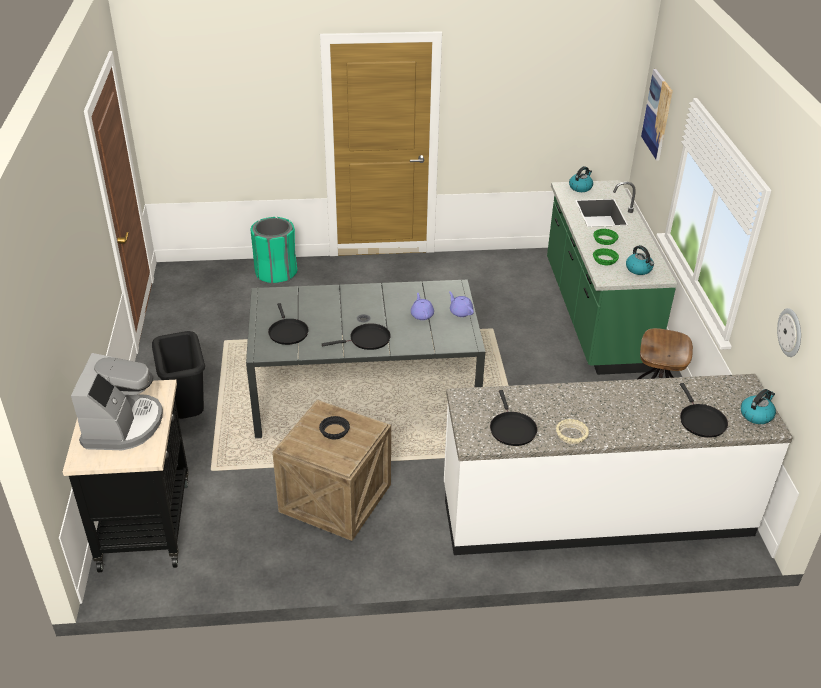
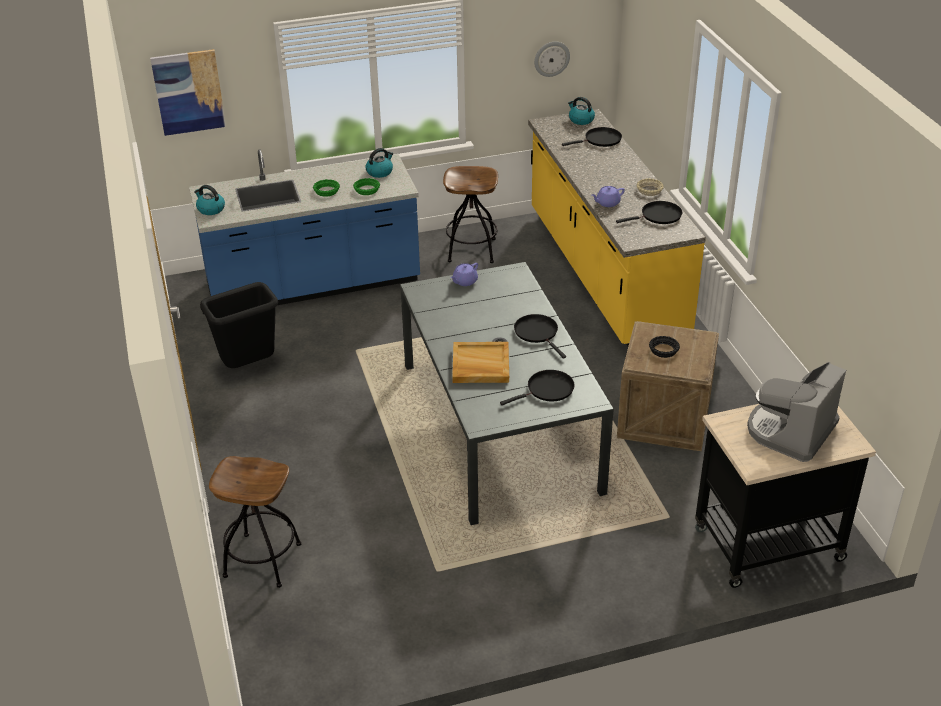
camera: 100 degrees left, 0 degrees up
(123, 425) = (790, 431): coffee machine -> coffee machine turned 45 degrees counterclockwise
(188, 413) = (588, 564): black trash can -> black trash can (248, 367)
(276, 273) = (262, 559): green trash can -> brown stool
(335, 303) = (480, 365): none -> beige tray
(422, 315) = (479, 304): purple teapot -> purple teapot (607, 203)
(594, 315) = (313, 285): green counter -> blue counter
(595, 511) = (603, 274): white counter -> yellow counter

